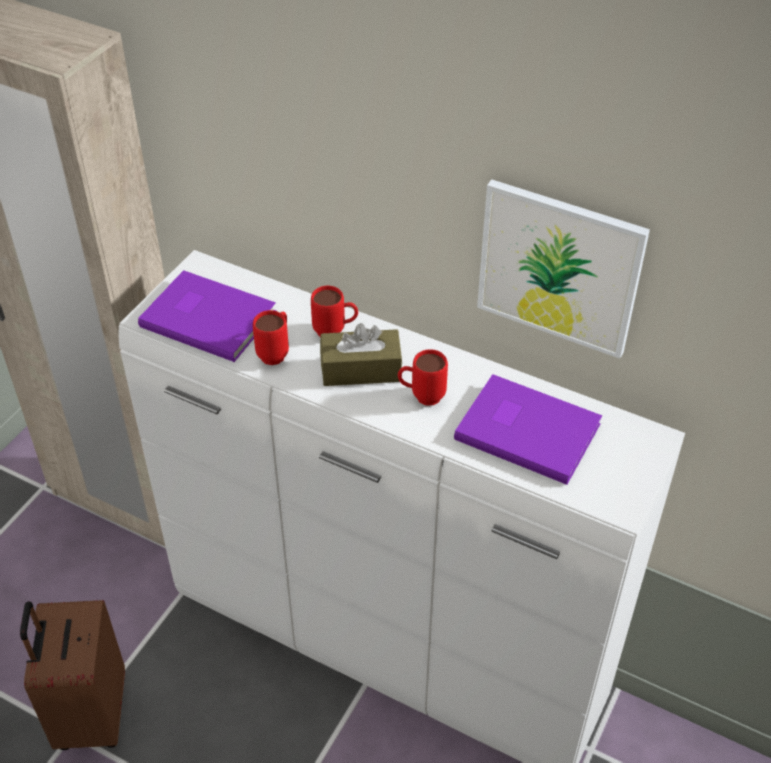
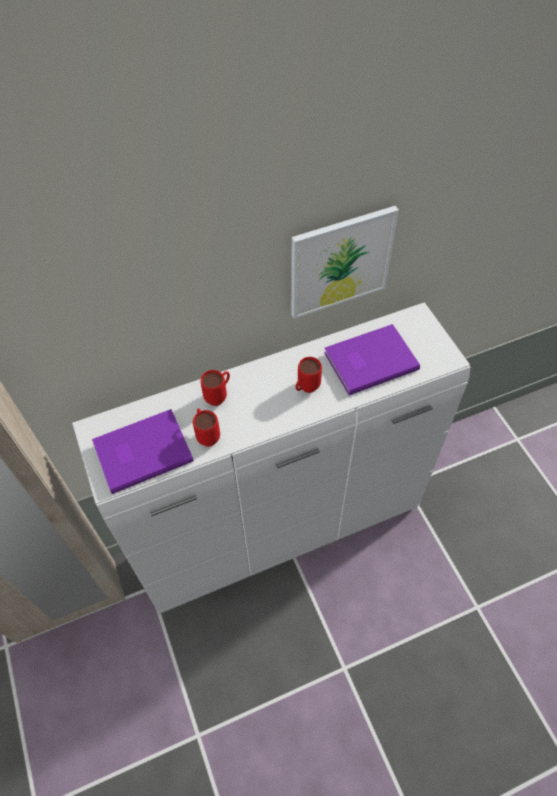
camera: 50 degrees left, 10 degrees up
(90, 714) = (194, 716): brown suitcase -> none
(361, 369) = (259, 403): brown tissue box -> none

